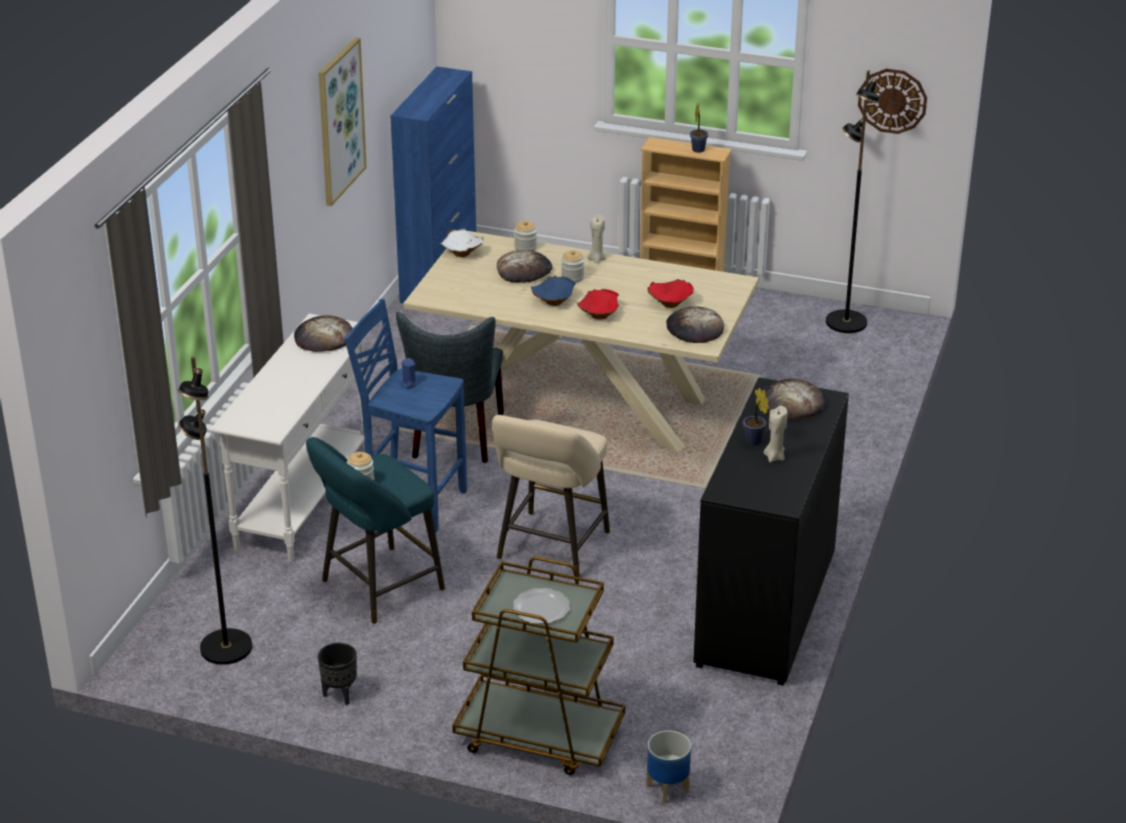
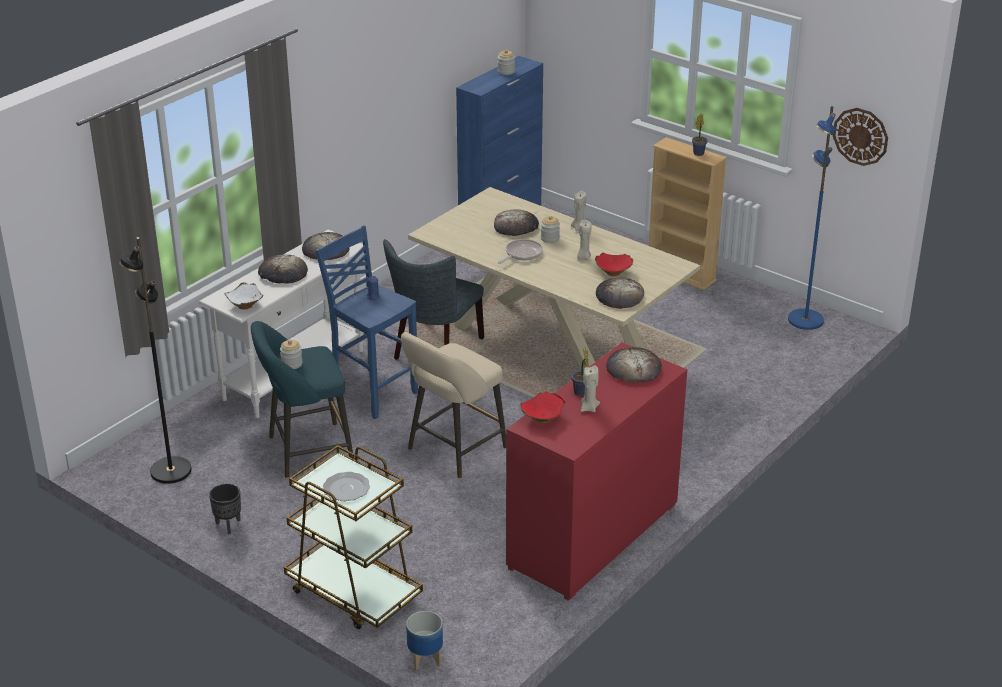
camera: 20 degrees right, 0 degrees up
(291, 376) = (282, 273): none -> bread
(340, 121) = (395, 84): picture -> none
(463, 253) = (478, 204): white bowl -> white bowl (246, 305)
(525, 247) = (529, 209): jar -> jar (506, 71)
(553, 301) = (522, 254): blue bowl -> frying pan
(598, 315) = (550, 271): red bowl -> red bowl (542, 418)
(625, 292) = (583, 257): none -> beige candle
(766, 608) = (593, 536): black dresser -> red dresser
(845, 323) = (804, 320): black floor lamp -> blue floor lamp

